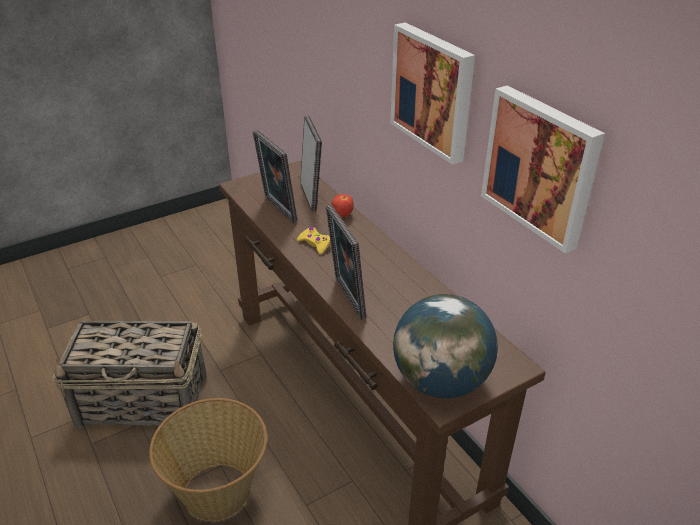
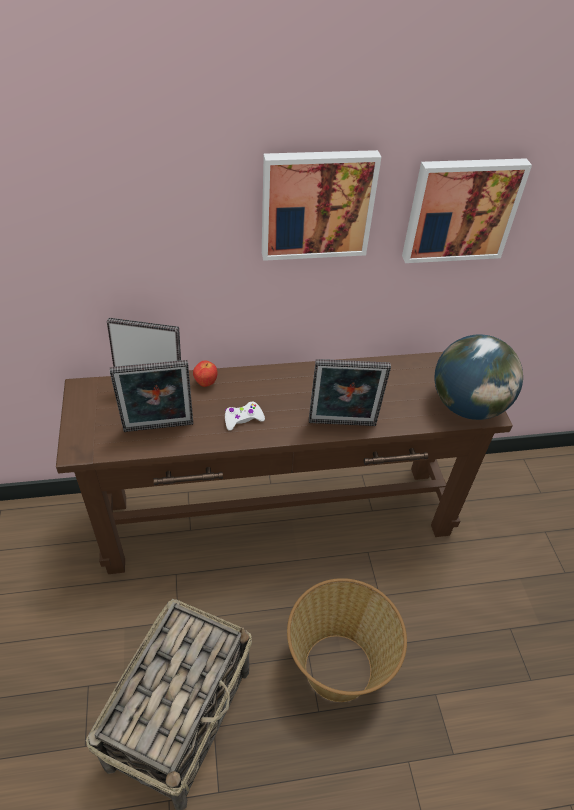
camera: 70 degrees left, 10 degrees up
(315, 244) = (243, 419): yellow game controller -> white game controller

